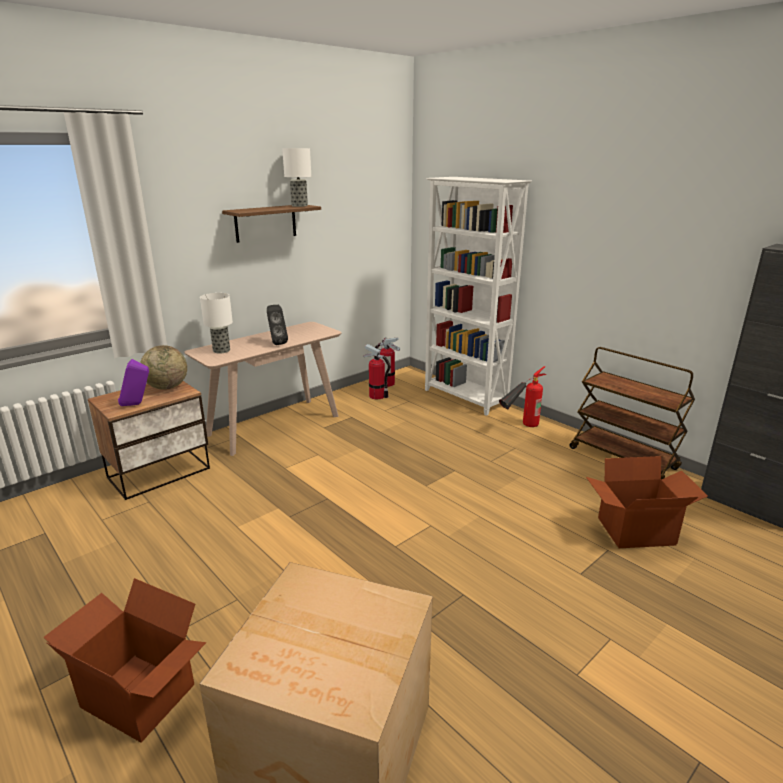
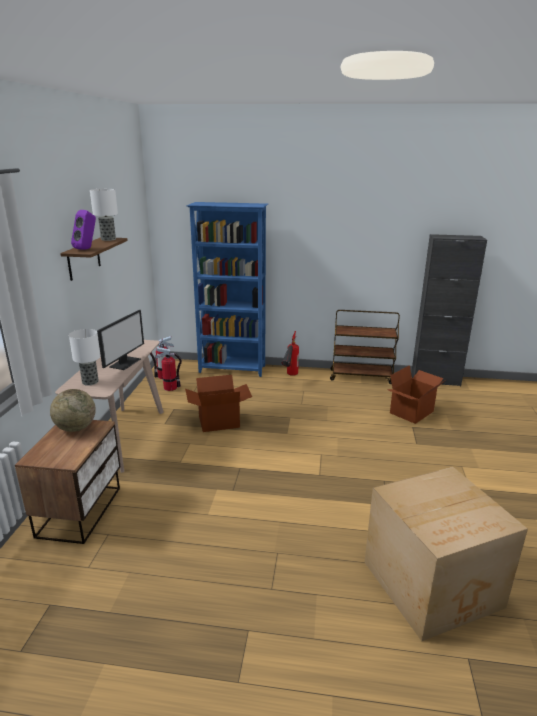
camera: 40 degrees left, 0 degrees up
(137, 404) = (77, 450): purple speaker -> purple speaker (87, 249)
(140, 694) = (304, 635): cardboard box -> cardboard box (219, 421)
(276, 343) = (125, 363): black speaker -> monitor
(465, 398) = (232, 369): white bookcase -> blue bookcase

